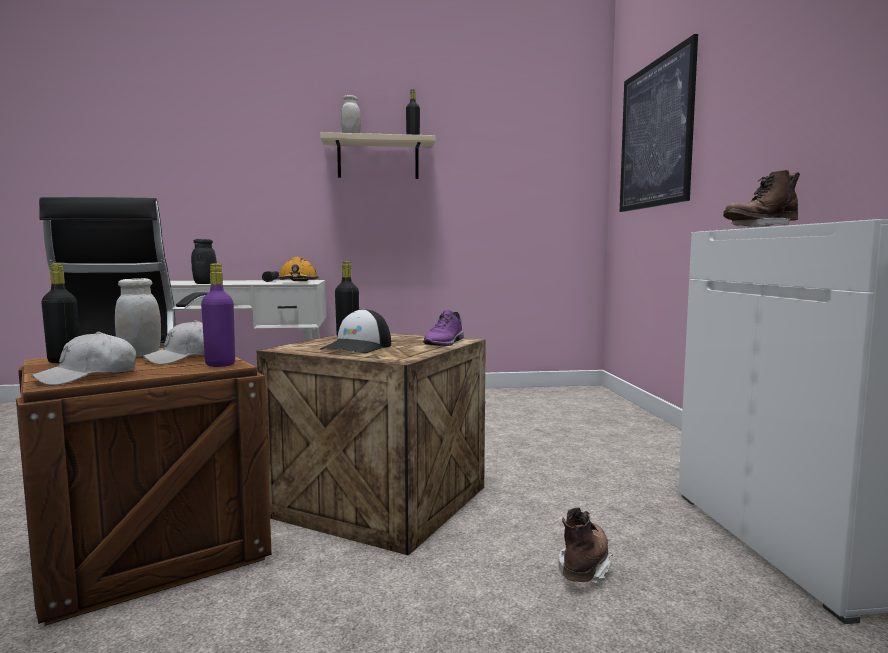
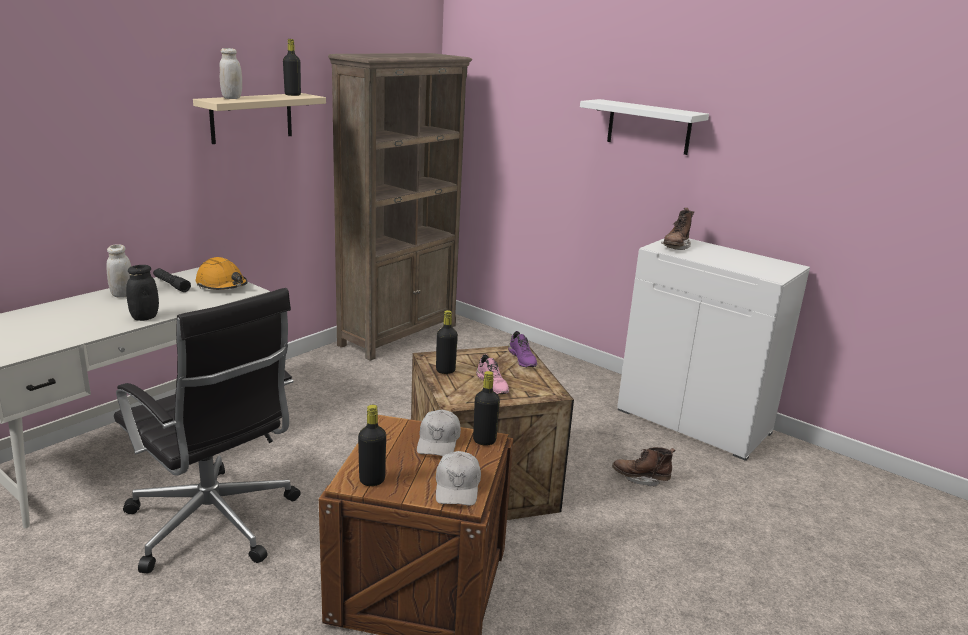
camera: 45 degrees left, 15 degrees up
(140, 355) = (392, 450): white jar -> white jar (122, 294)
(220, 365) = (484, 440): purple bottle -> black bottle
(358, 347) = (493, 385): cap -> pink shoe
(527, 394) = (399, 335): none -> brown bookcase
(584, 568) = (640, 479): brown boot -> brown boot turned 60 degrees counterclockwise
(655, 134) = (516, 105): picture -> none
(769, 90) = (649, 127): none -> white shelf

